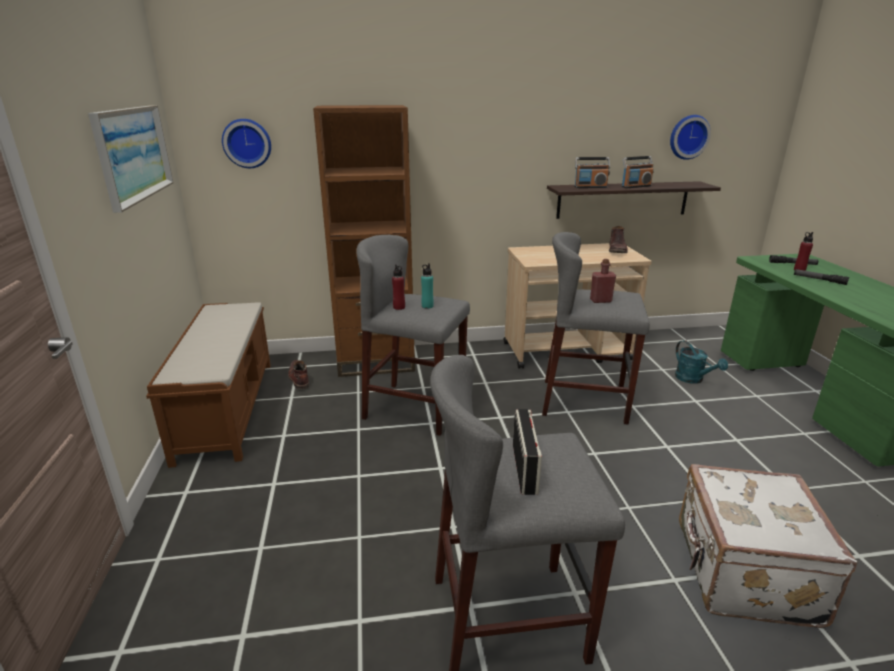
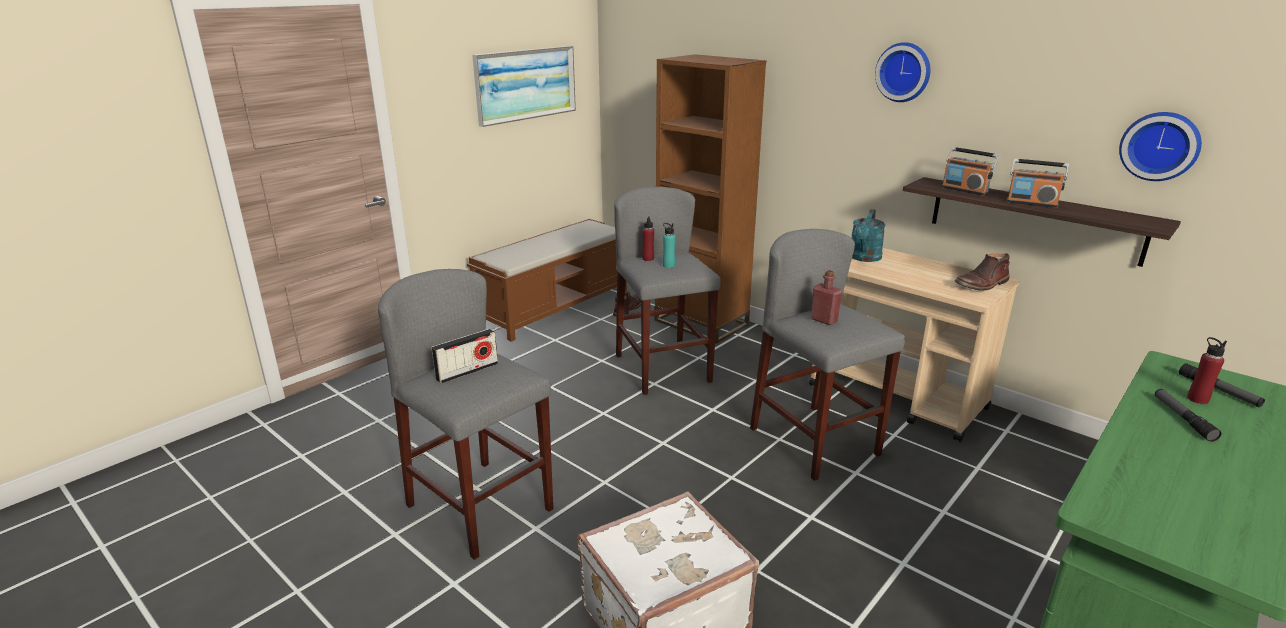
camera: 50 degrees right, 0 degrees up
(247, 143) = (645, 83): wall clock -> wall clock (904, 72)
(693, 379) = (994, 496): turquoise watering can -> turquoise watering can (864, 258)

